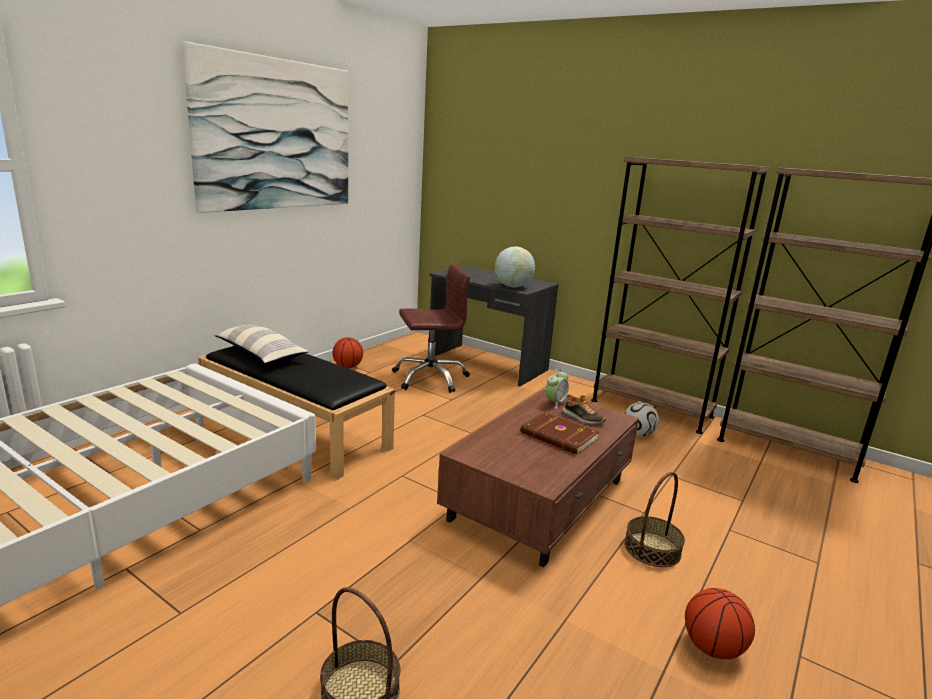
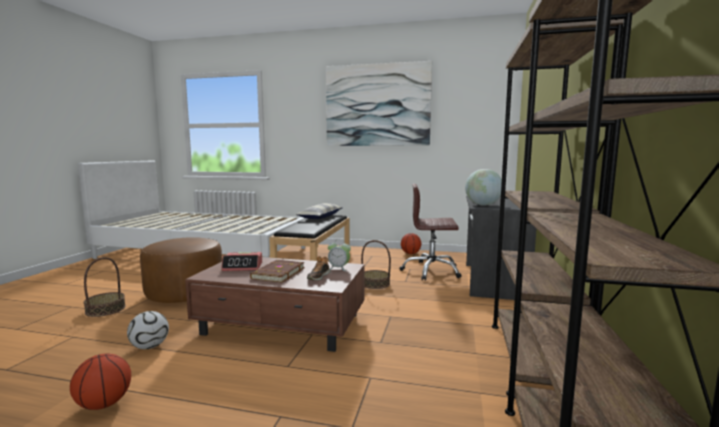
camera: 70 degrees right, 10 degrees down
(344, 577) = (185, 293): none -> brown ottoman
(430, 378) = (431, 271): brown office chair -> brown office chair turned 135 degrees clockwise
(515, 454) = (243, 267): none -> alarm clock
(638, 434) = (446, 354): football -> football (149, 347)
(652, 548) = (231, 372): basket -> basket (375, 284)

